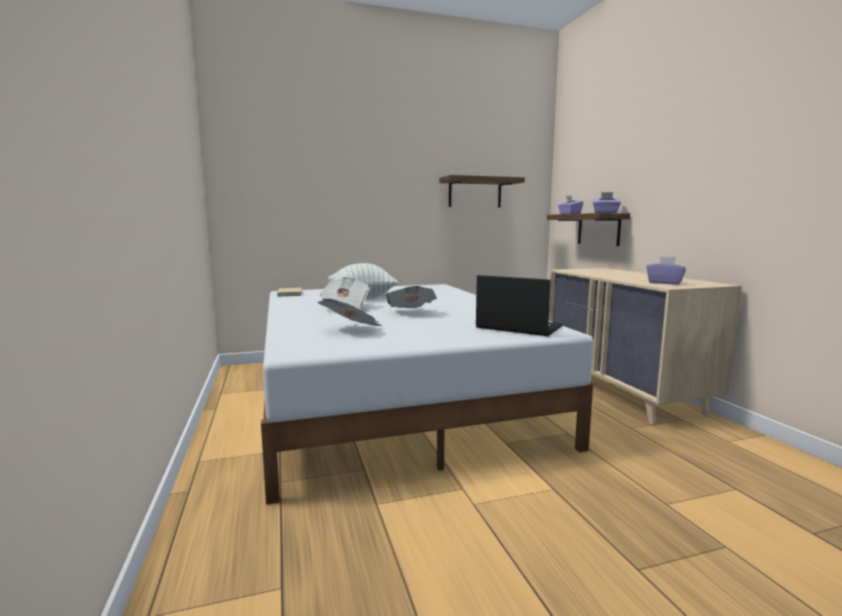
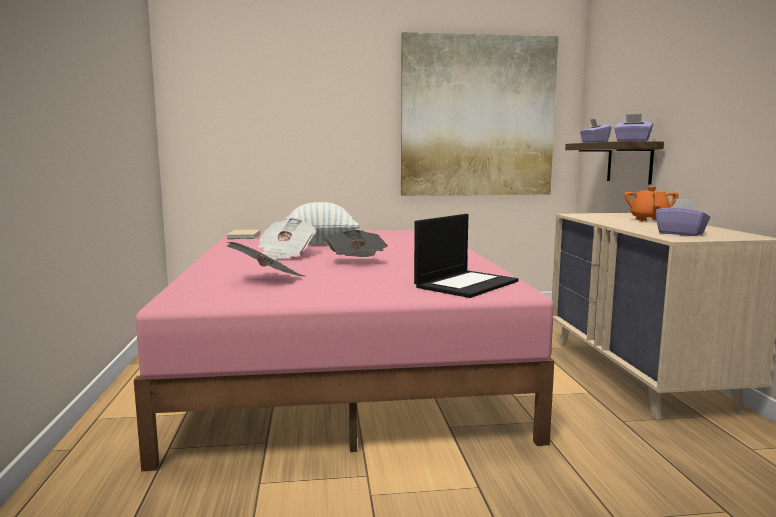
camera: 10 degrees right, 0 degrees up
(392, 396) = (343, 361): white bed -> pink bed
(475, 193) = (477, 117): shelf -> picture
(517, 327) = (466, 284): laptop -> laptop turned 90 degrees clockwise
(625, 273) = (649, 220): none -> orange teapot

